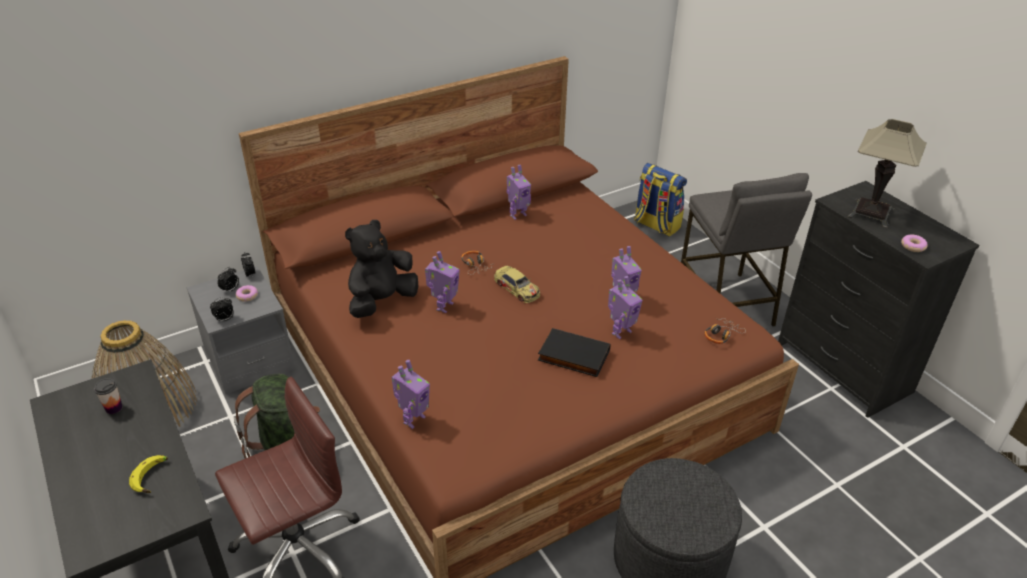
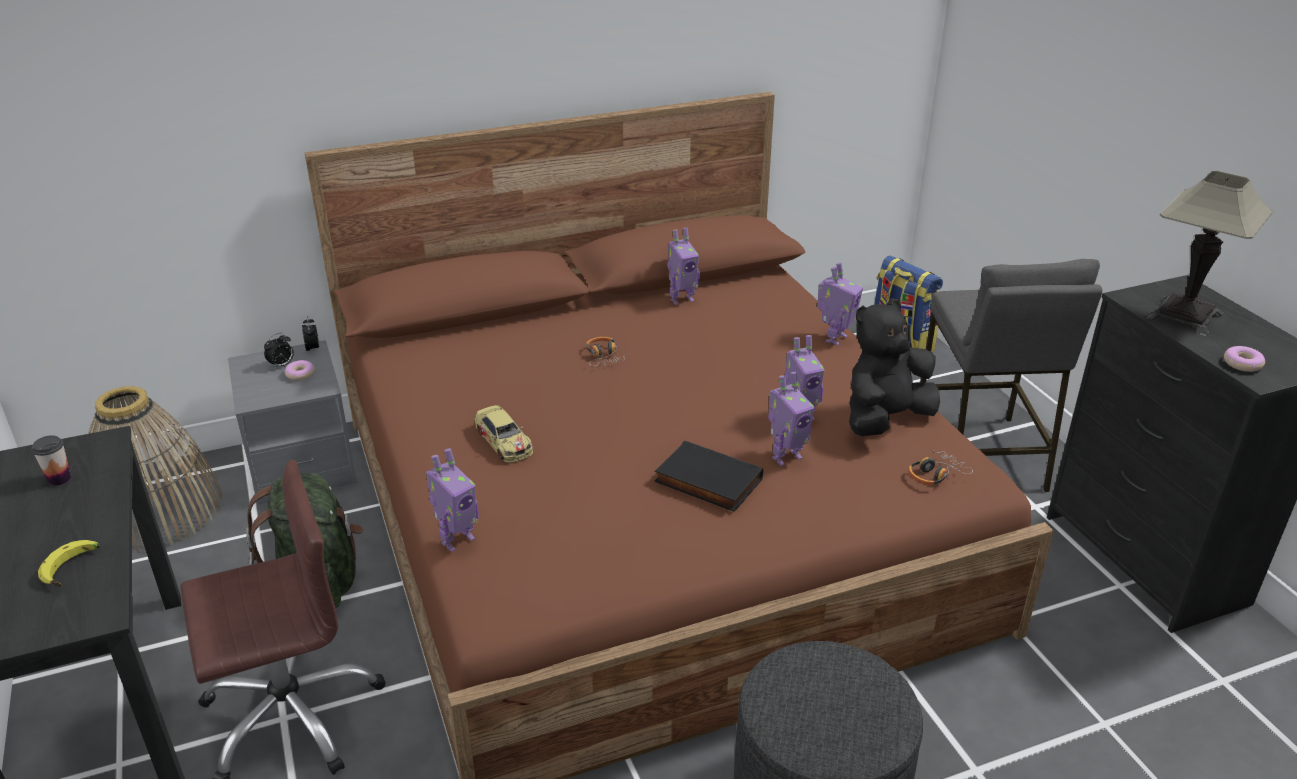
camera: 10 degrees right, 5 degrees down
(225, 319) = (262, 400): alarm clock -> none
(381, 301) = (463, 389): black plush toy -> black plush toy (885, 419)
(443, 306) = (544, 402): toy robot -> toy robot (834, 338)
(517, 288) = (652, 388): toy car -> toy car (504, 440)

